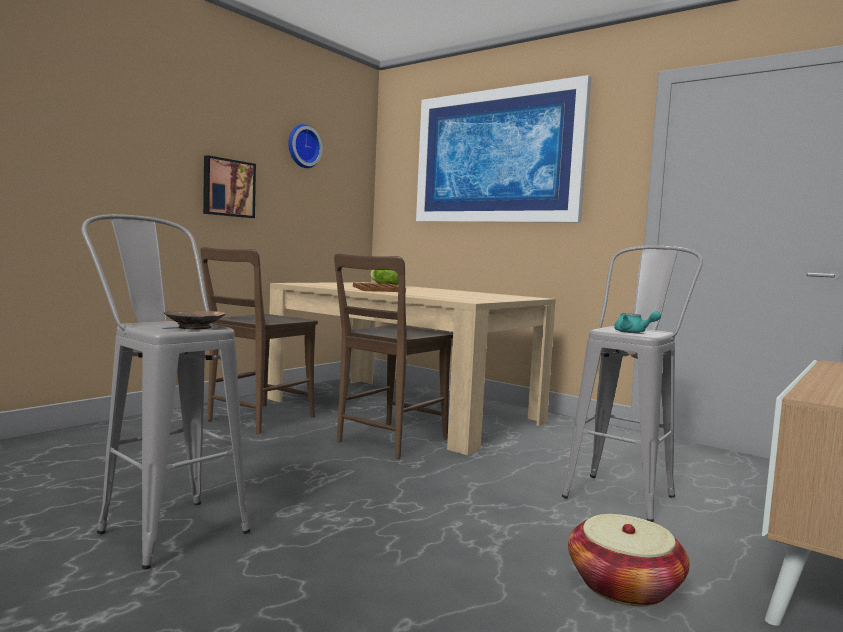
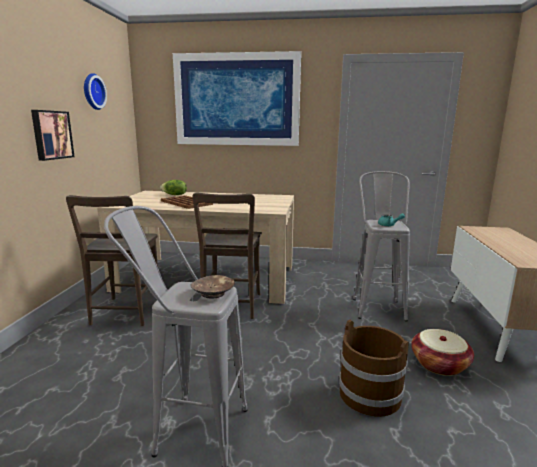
camera: 30 degrees left, 10 degrees up
(437, 576) = (370, 394): none -> brown bucket

